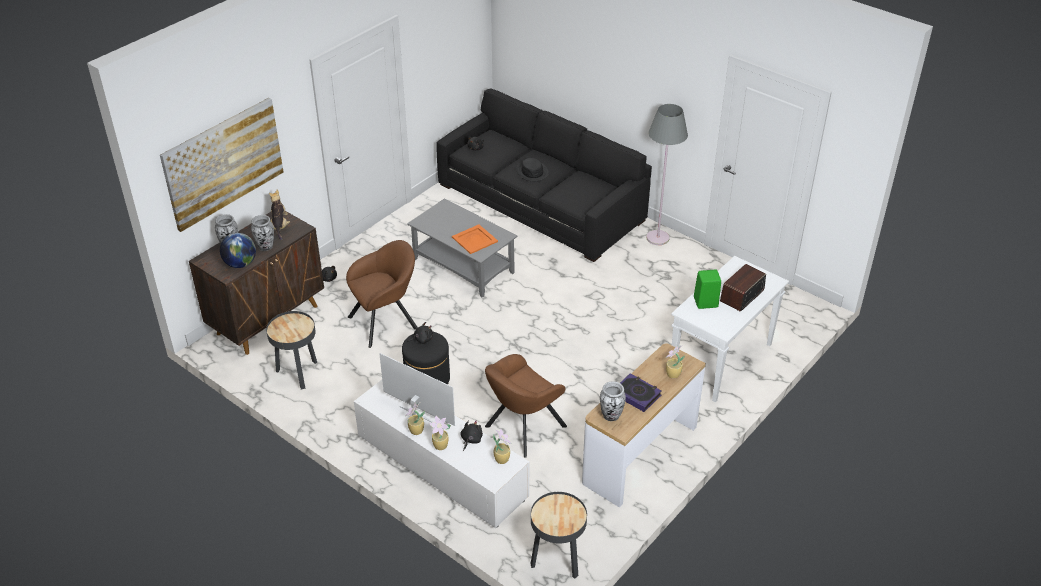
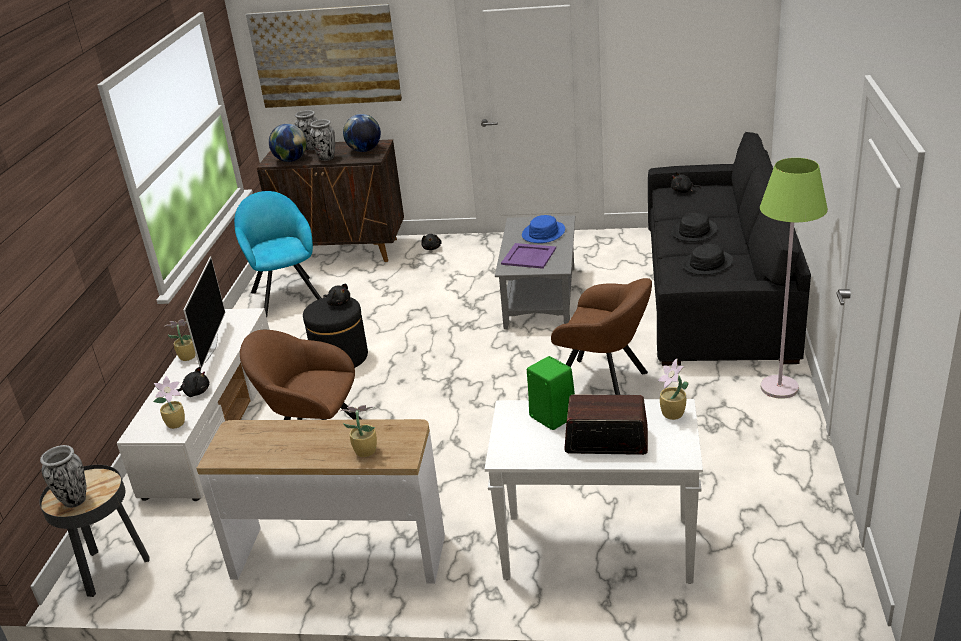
camera: 60 degrees right, 10 degrees down
(280, 226) = (364, 150): plush toy -> globe
(298, 373) = (286, 295): black side table -> turquoise armchair
(386, 321) = (403, 300): brown armchair -> brown armchair (604, 386)
(441, 446) = (173, 380): potted plant -> potted plant (672, 415)
(451, 220) = (543, 233): none -> blue hat
(474, 239) = (529, 256): orange tray -> purple tray
(574, 188) = (707, 263): none -> black hat
(611, 416) = (240, 438): vase -> vase (74, 500)
(637, 395) = (298, 440): book -> none
(658, 238) = (779, 388): grey floor lamp -> green floor lamp

